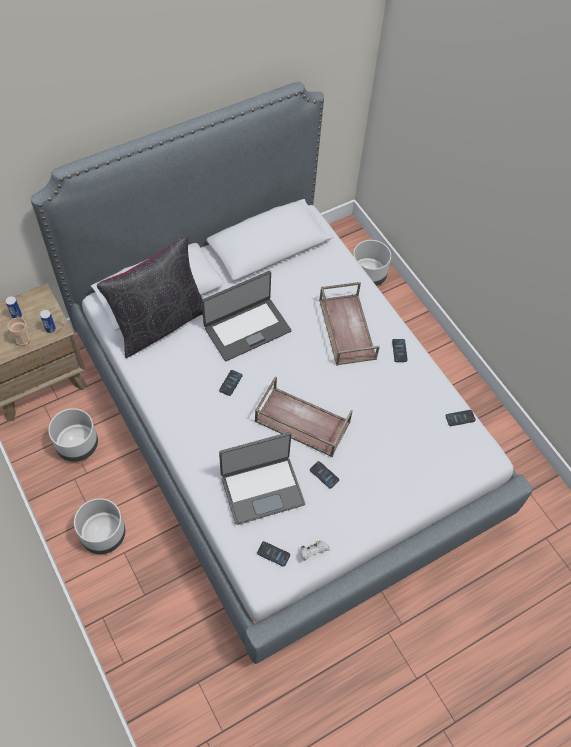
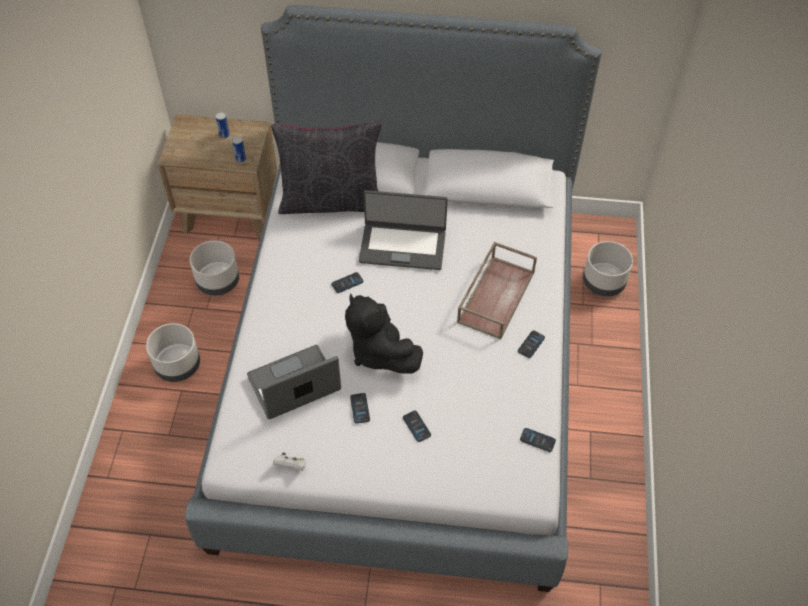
camera: 40 degrees right, 5 degrees down
(23, 340) = (212, 156): cup -> none
(262, 489) = (294, 385): laptop -> laptop turned 135 degrees clockwise
(273, 554) = (256, 444): phone -> phone (416, 426)
(301, 422) = (379, 351): brown tray -> black plush toy

